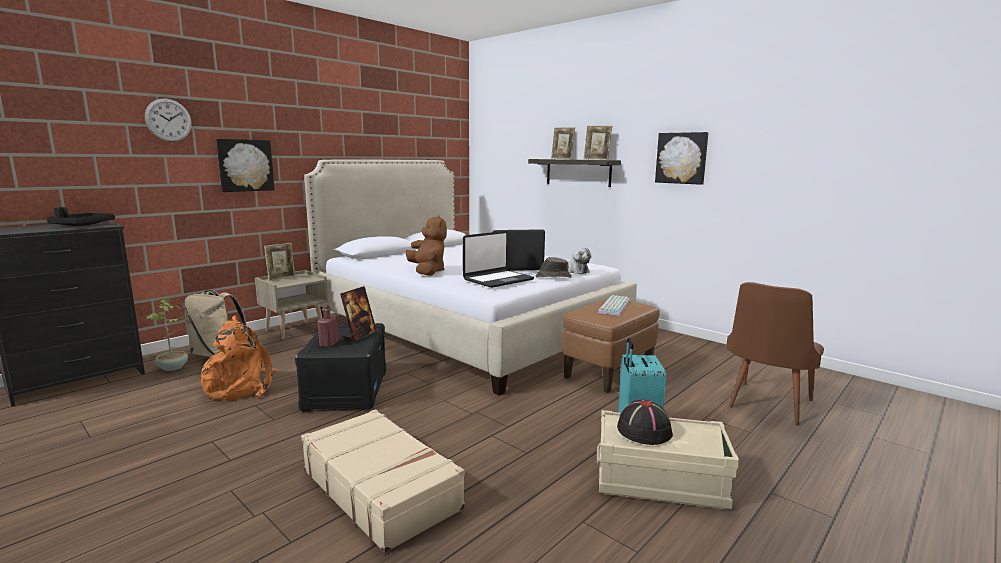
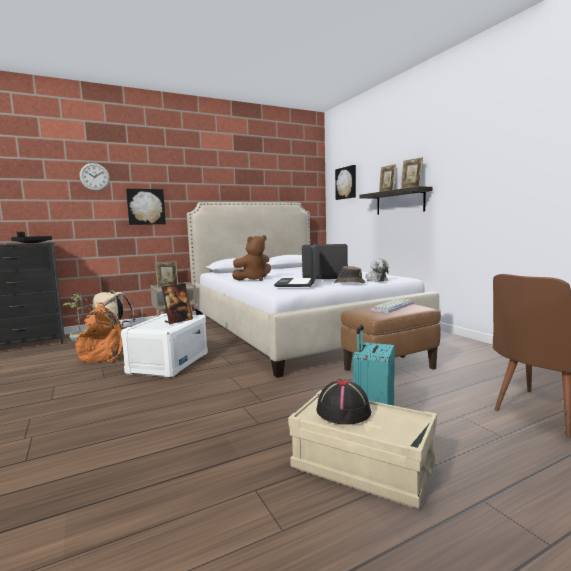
camera: 20 degrees right, 5 degrees down
(329, 344) = (151, 325): red bottle -> none
(346, 390) = (168, 363): black storage box -> white storage box
(381, 489) = (122, 434): beige suitcase -> none
(427, 272) = (254, 279): brown plush toy -> brown plush toy turned 60 degrees clockwise
(498, 280) = (297, 283): laptop -> laptop turned 120 degrees clockwise
(681, 158) = (483, 176): picture -> picture (346, 183)

